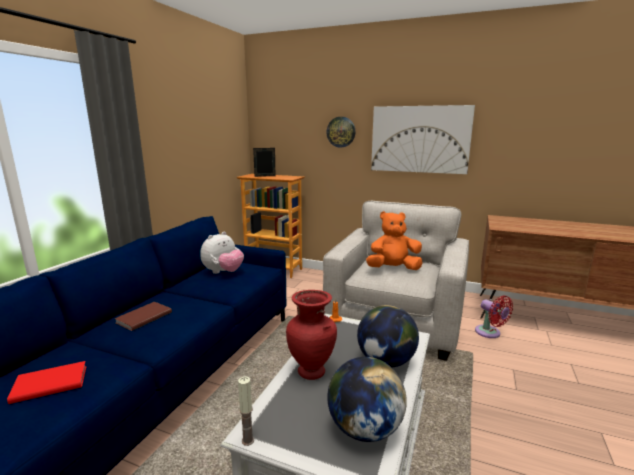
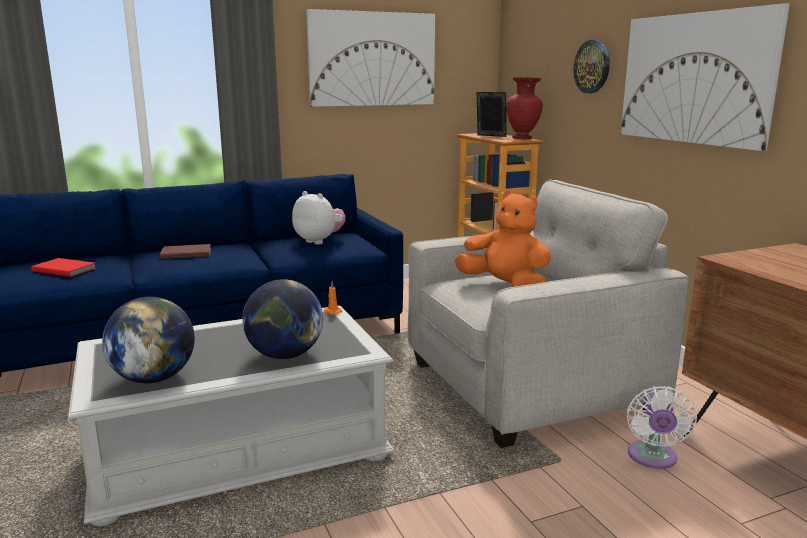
camera: 45 degrees right, 0 degrees up
(189, 127) = (372, 59): none -> picture
(223, 272) = (319, 241): plush toy -> plush toy turned 135 degrees counterclockwise
(248, 440) = (89, 347): candle -> none
(312, 371) = (215, 334): red vase -> red vase (522, 139)
(490, 333) = (652, 458): red fan -> white fan

